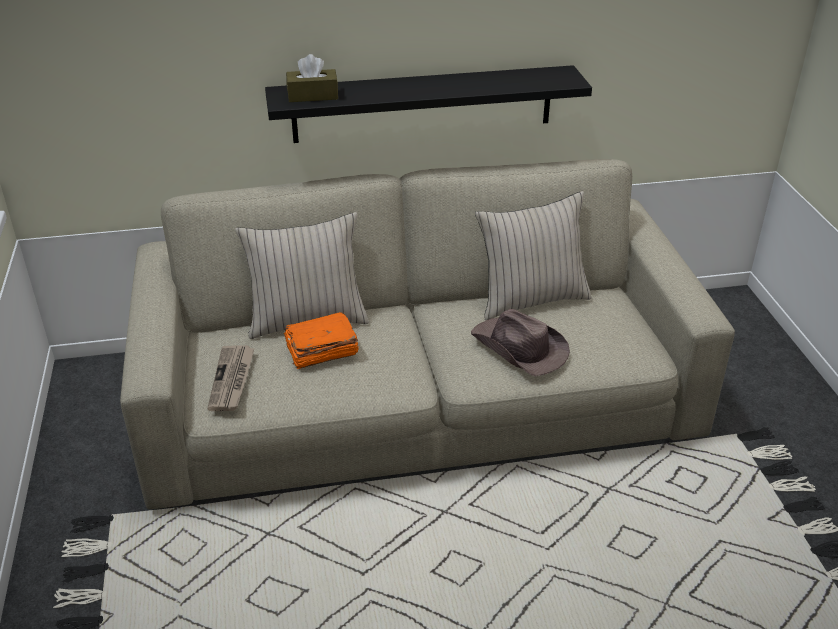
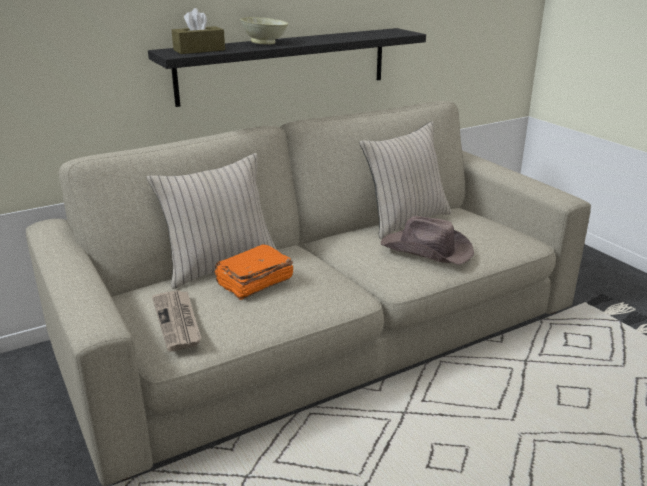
camera: 20 degrees left, 10 degrees down
(390, 88) = (265, 43): none -> beige bowl

